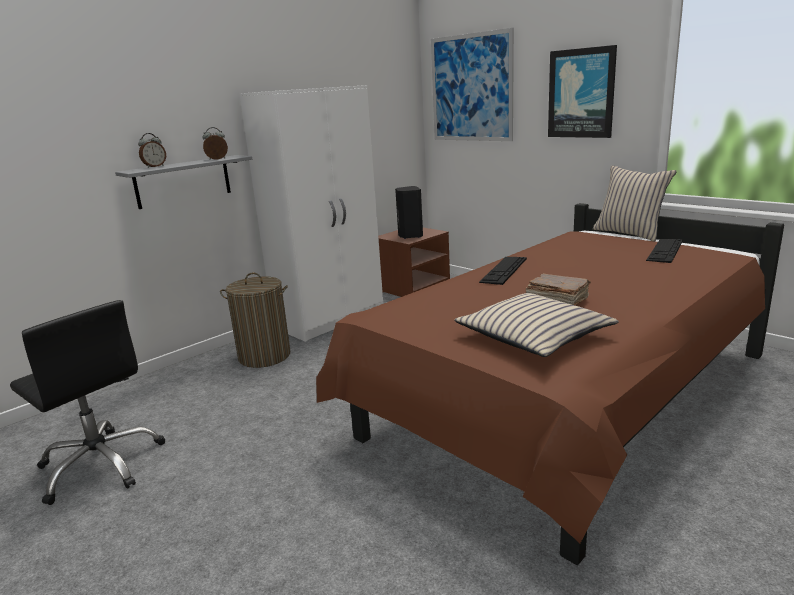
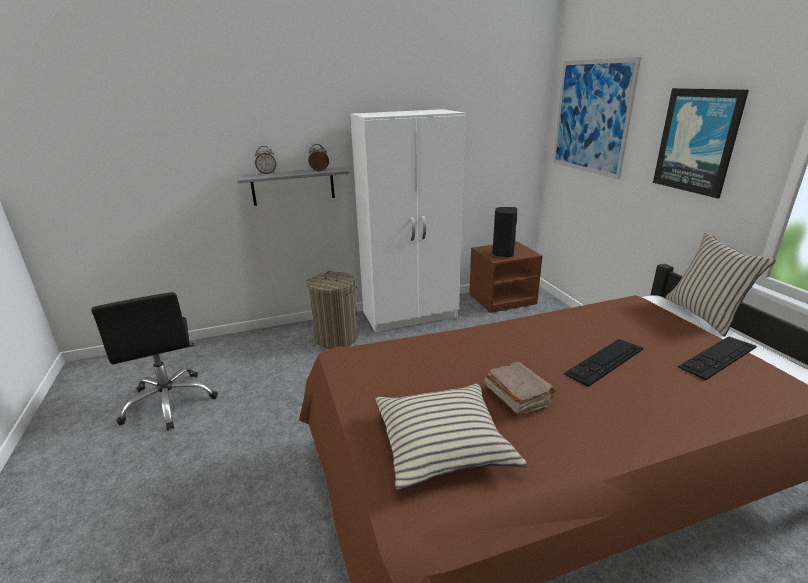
camera: 25 degrees right, 5 degrees up
(504, 270) = (510, 334): keyboard -> keyboard (604, 361)

